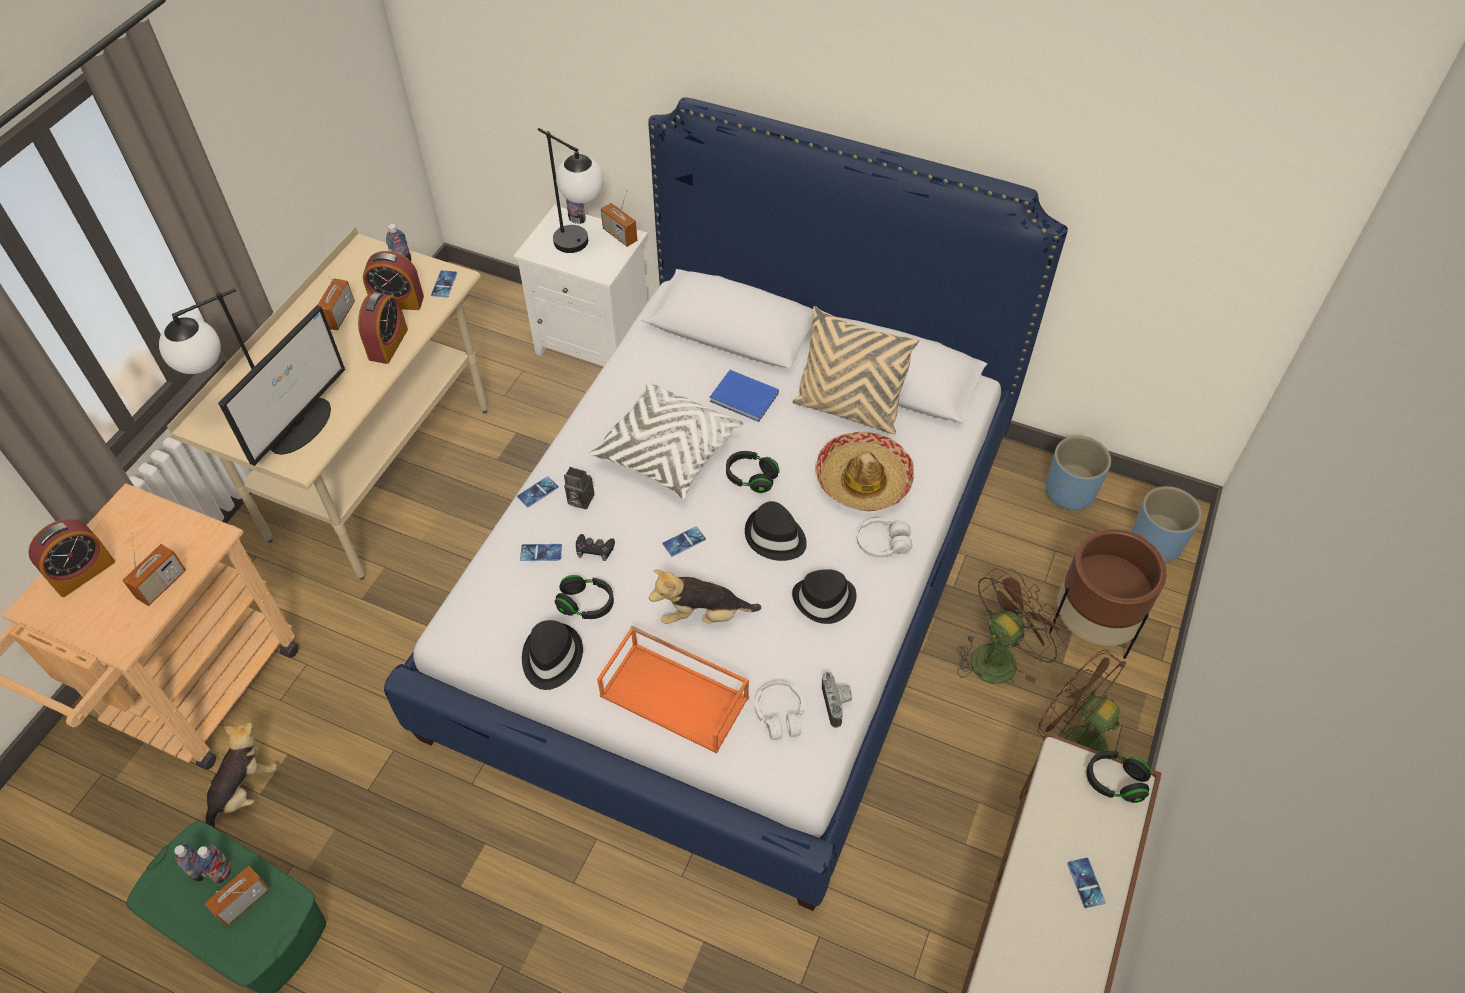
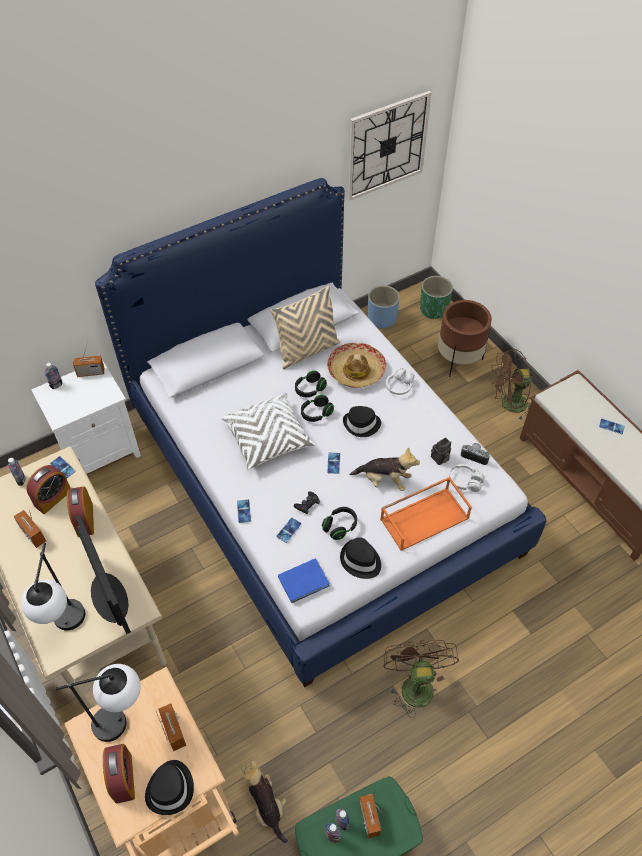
camera: 55 degrees left, 0 degrees up
(388, 344) = (85, 519): alarm clock -> alarm clock turned 150 degrees counterclockwise
(579, 500) = (266, 495): camera -> camera (439, 459)
(581, 247) = (81, 394): table lamp -> table lamp (123, 720)
(703, 615) = (384, 480): plush toy -> plush toy turned 105 degrees counterclockwise
(745, 399) = (262, 386): blue book -> blue book (305, 581)
(824, 600) = (414, 427): black hat -> black hat (170, 789)
(999, 656) = (447, 402): brown fan -> brown fan (414, 683)
(1114, 781) = (572, 387): black headphones -> black headphones (310, 389)
(1155, 543) = (433, 309): blue planter -> green planter
(1190, 219) = (387, 146): none -> wall clock

